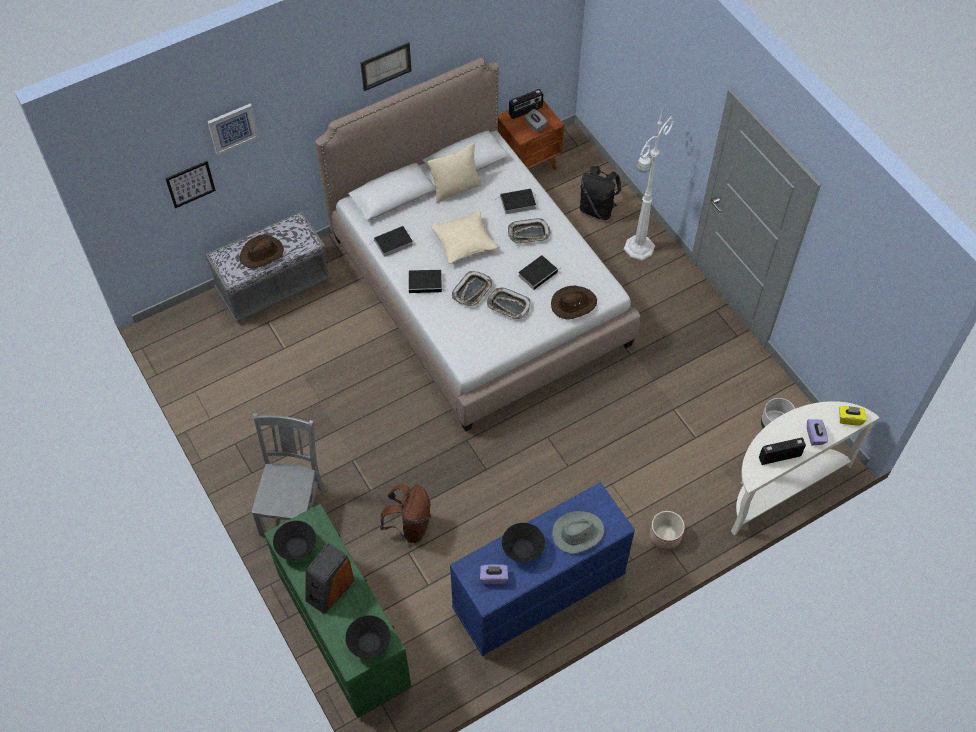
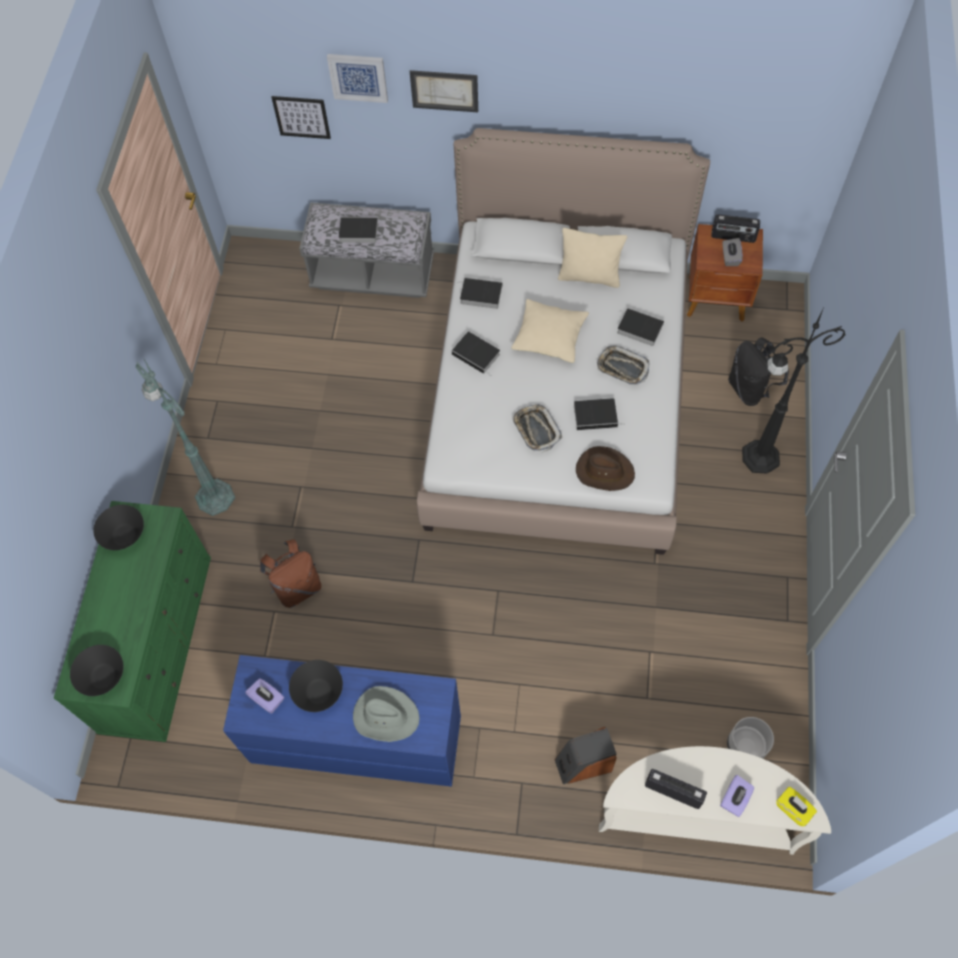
camera: 40 degrees right, 5 degrees up
(262, 254) = (357, 232): brown hat -> book
(293, 508) = (214, 496): grey chair -> green floor lamp
(329, 589) = (116, 597): speaker -> speaker (583, 764)
(385, 66) = (564, 95): picture -> picture (444, 90)
(472, 291) = (513, 392): tray -> none
(638, 248) = (758, 457): white floor lamp -> black floor lamp
(665, 536) = (527, 778): planter -> none

